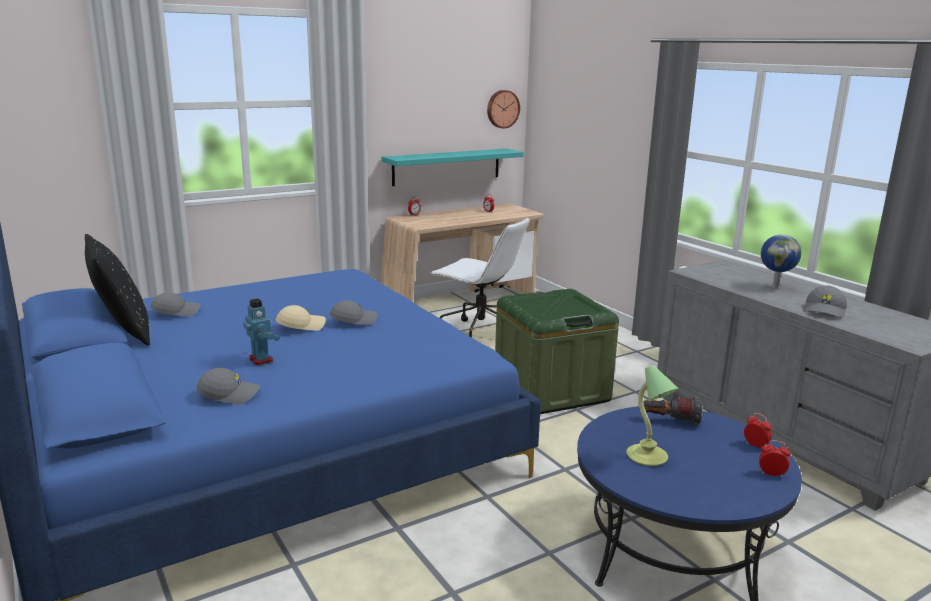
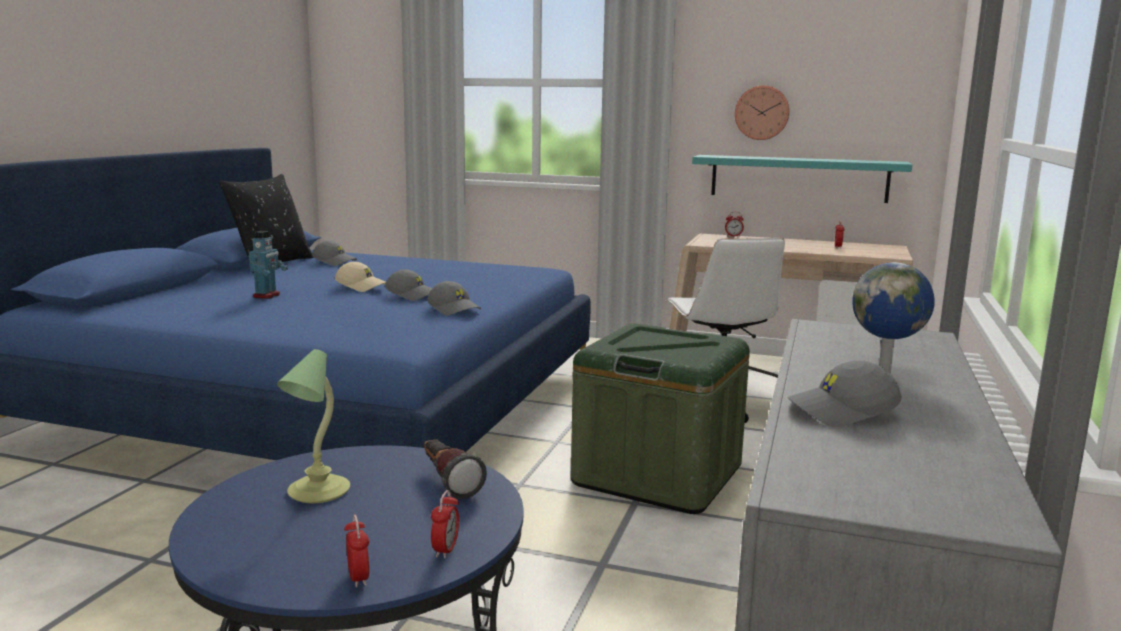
camera: 50 degrees right, 5 degrees down
(229, 394) = (185, 306): grey cap -> grey cap (454, 309)
(502, 109) = (904, 101): wall clock -> wall clock (762, 112)

